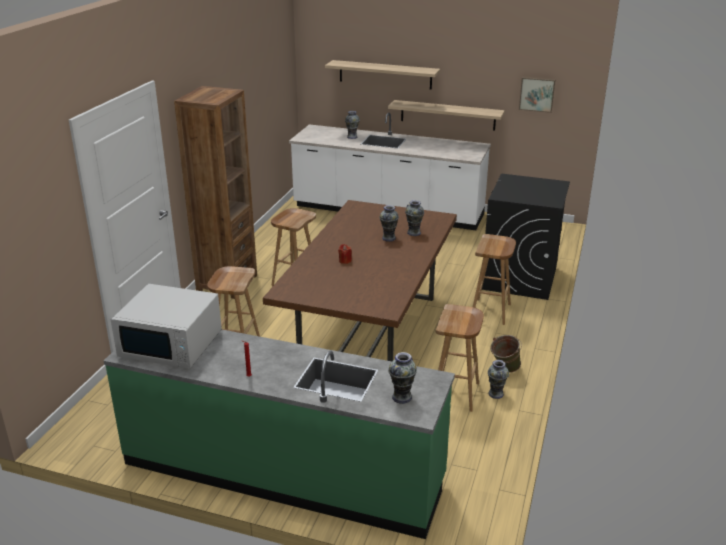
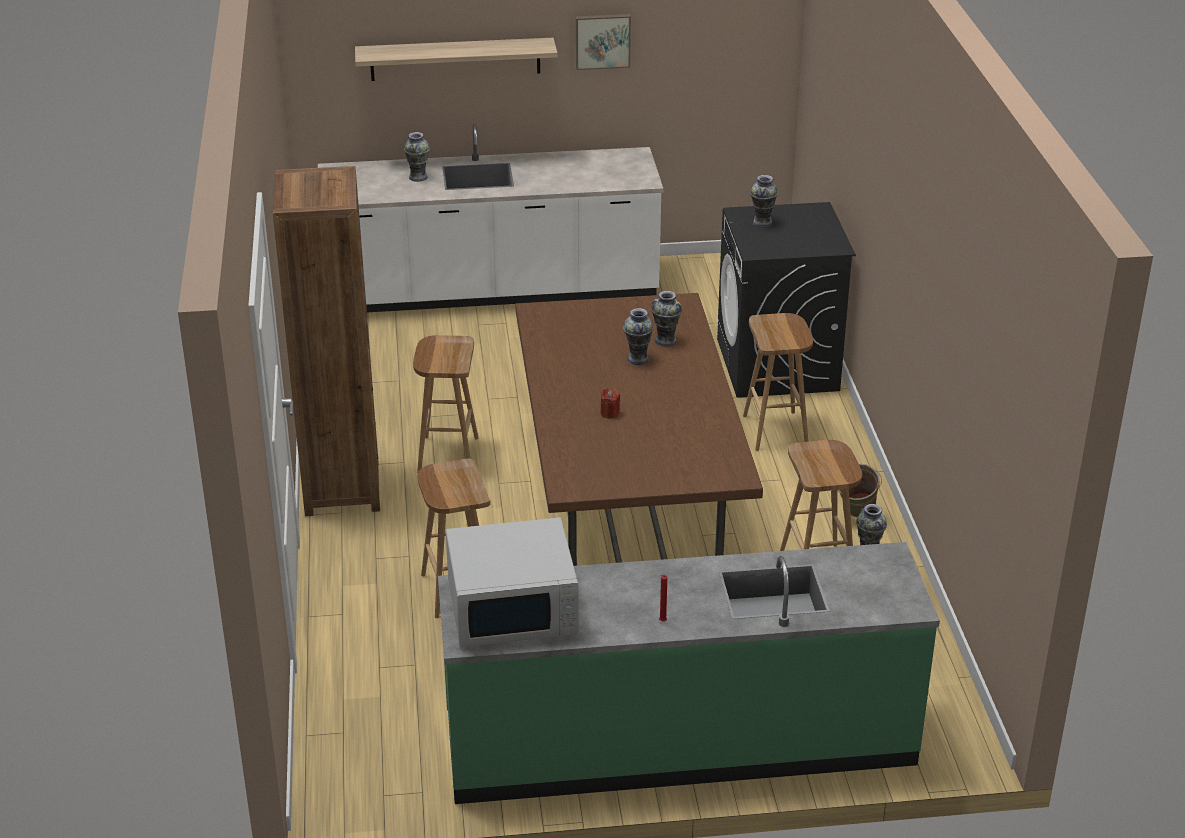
camera: 25 degrees left, 5 degrees up
(402, 397) = (872, 591): vase -> vase (762, 223)
(447, 115) = (571, 111): shelf -> none
(537, 94) = (717, 57): picture -> picture (602, 40)

